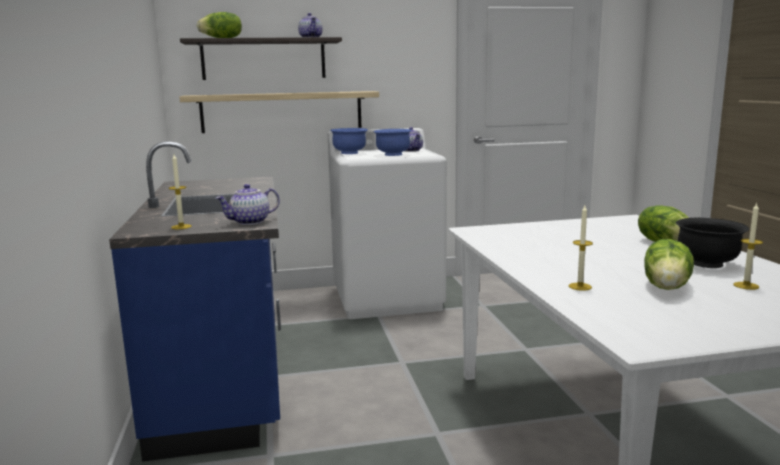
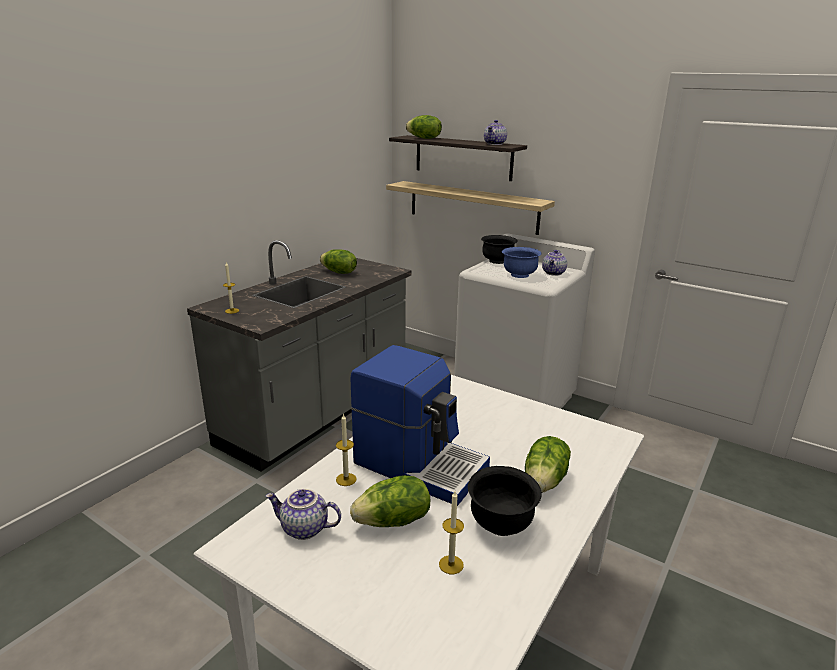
camera: 45 degrees right, 10 degrees up
(204, 189) = (339, 272): none -> lettuce
(226, 378) = (318, 414): blue counter -> grey counter
(250, 222) = (265, 321): teapot -> teapot (304, 529)
(349, 153) = (497, 261): blue bowl -> black bowl
(591, 263) = (420, 464): none -> coffee machine

